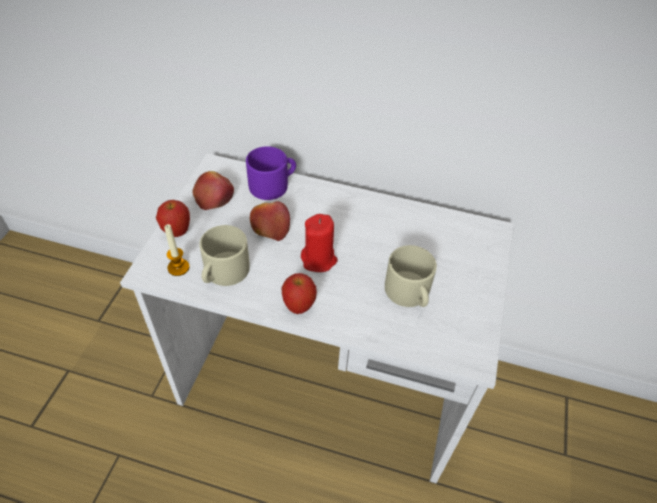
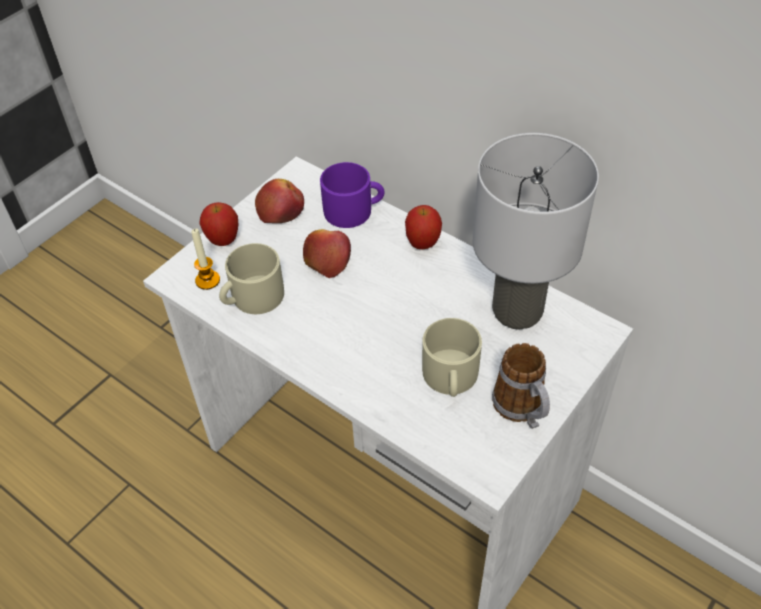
camera: 25 degrees right, 0 degrees up
(299, 306) = (316, 357): apple -> apple (422, 244)
(319, 259) = (364, 311): red candle -> none
(433, 231) = (520, 313): none -> white table lamp
(472, 303) = (522, 410): none -> mug

